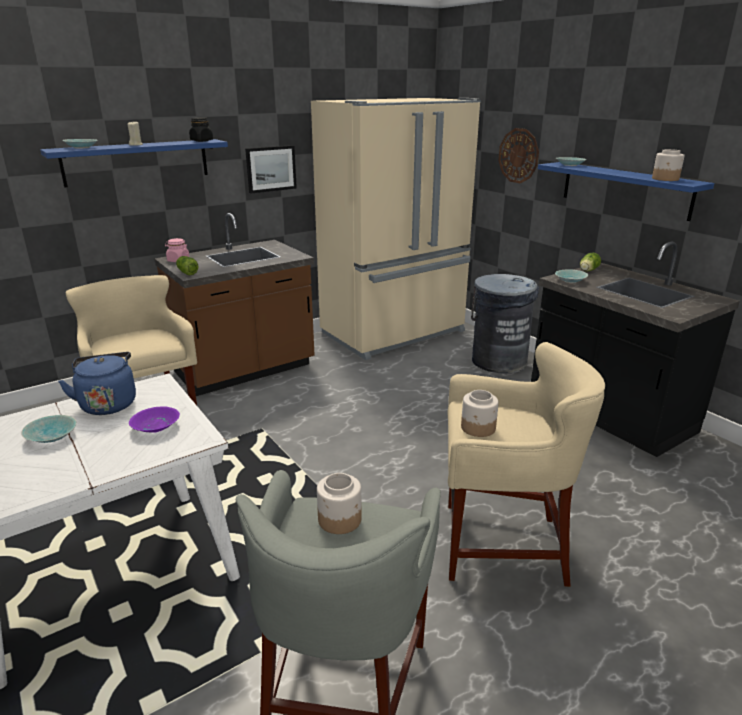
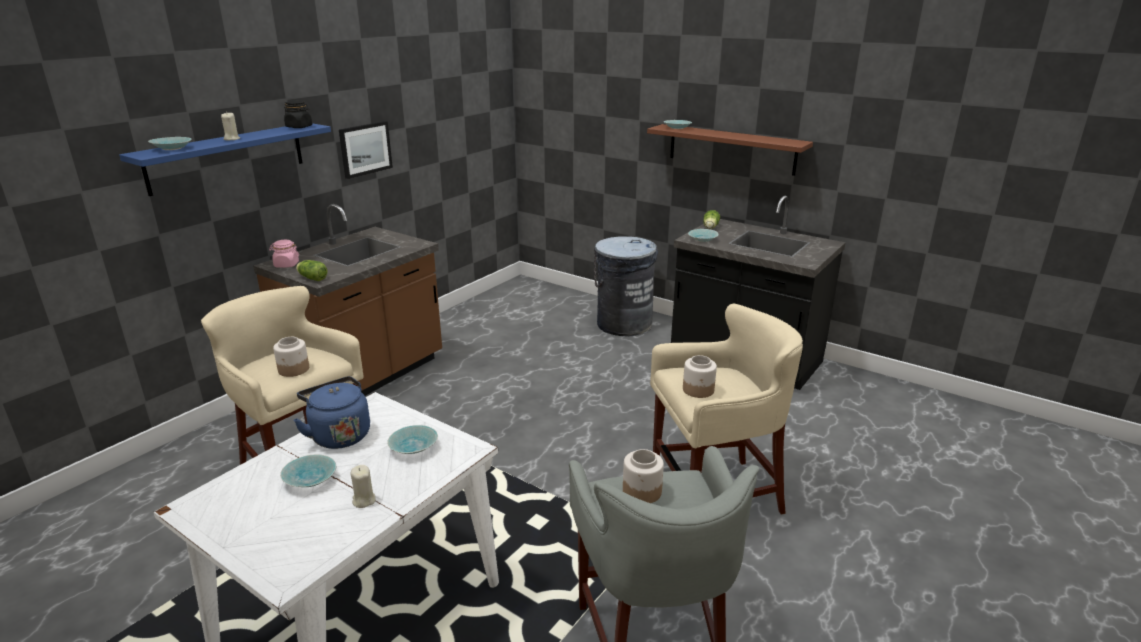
camera: 20 degrees left, 0 degrees up
(74, 465) = (363, 500): none -> beige candle
(154, 427) = (412, 448): purple bowl -> turquoise bowl
(395, 333) = (506, 310): beige fridge -> none
(518, 155) = (618, 118): wall clock -> none
(625, 189) = (731, 149): blue shelf -> brown shelf
(665, 179) = (772, 140): jar -> jar (294, 369)

